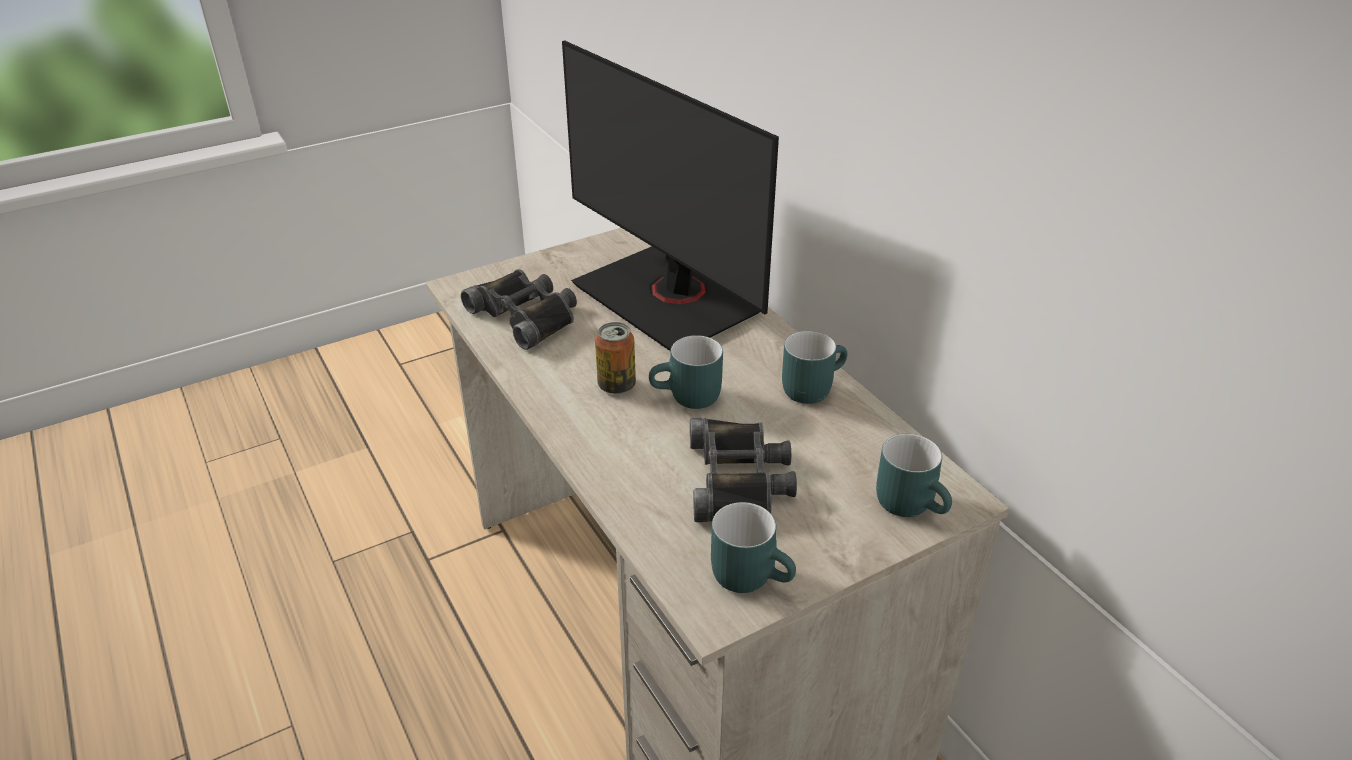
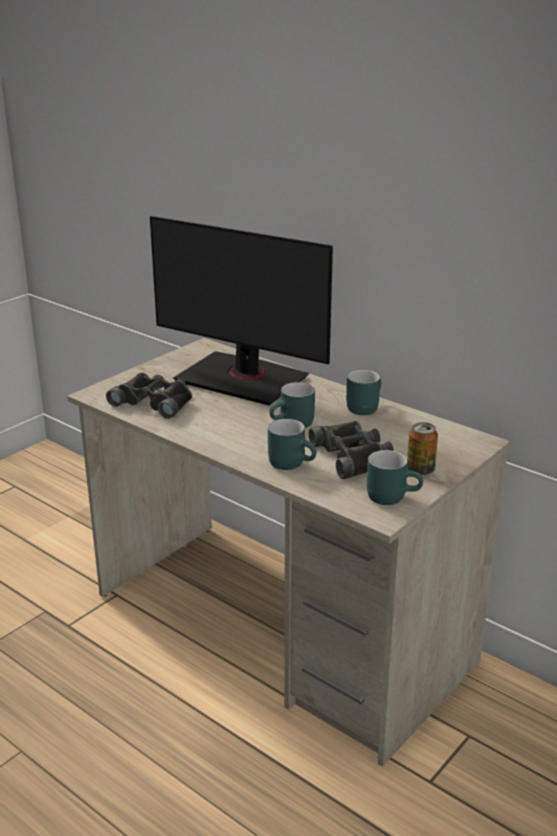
camera: 20 degrees left, 10 degrees down
(616, 385) = (243, 426): can -> can (420, 470)
(913, 504) = (458, 448): turquoise mug -> turquoise mug (292, 463)

